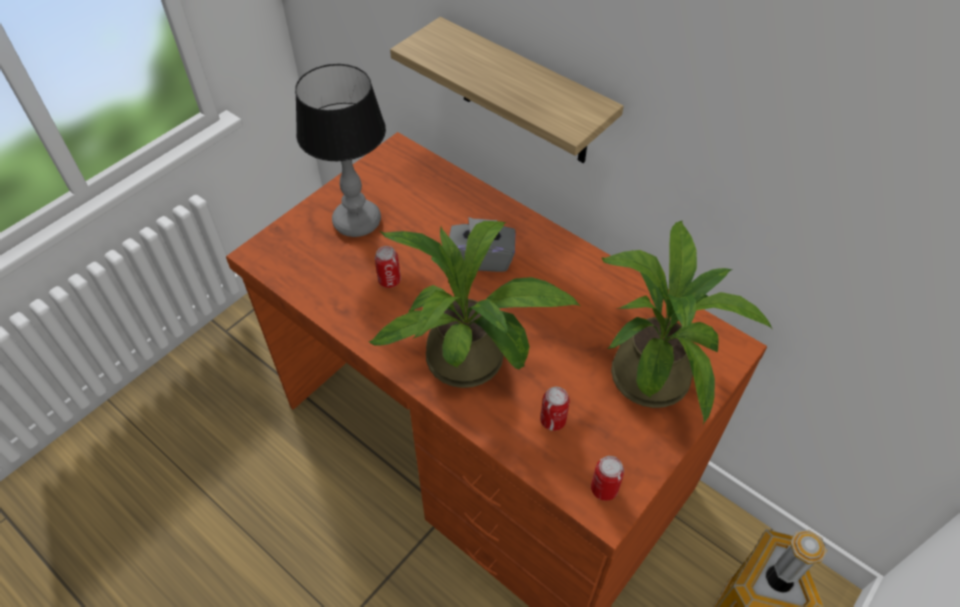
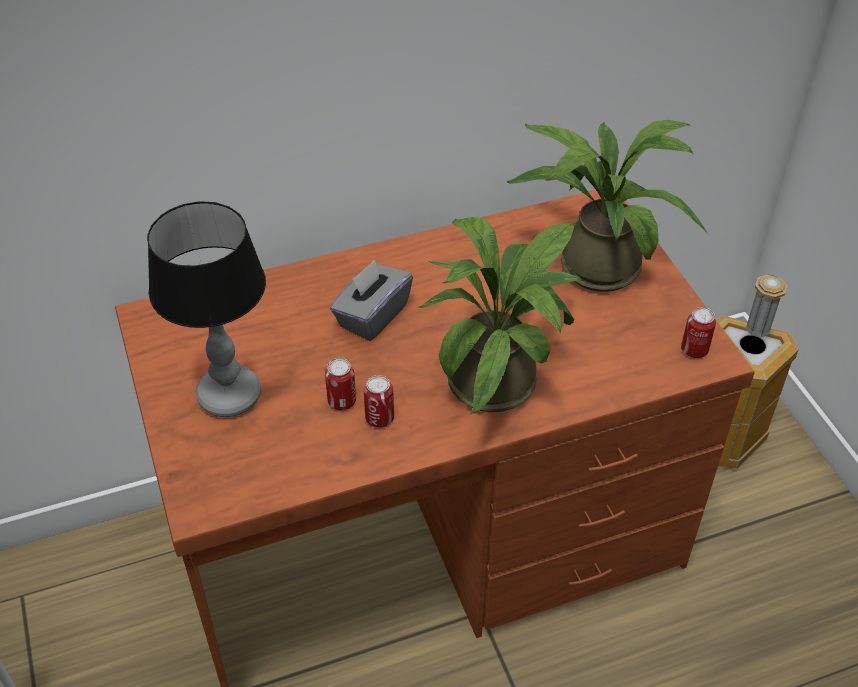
camera: 60 degrees left, 5 degrees down
(524, 94) = (292, 132): shelf -> none
(553, 420) = (604, 351): can -> can (379, 418)

